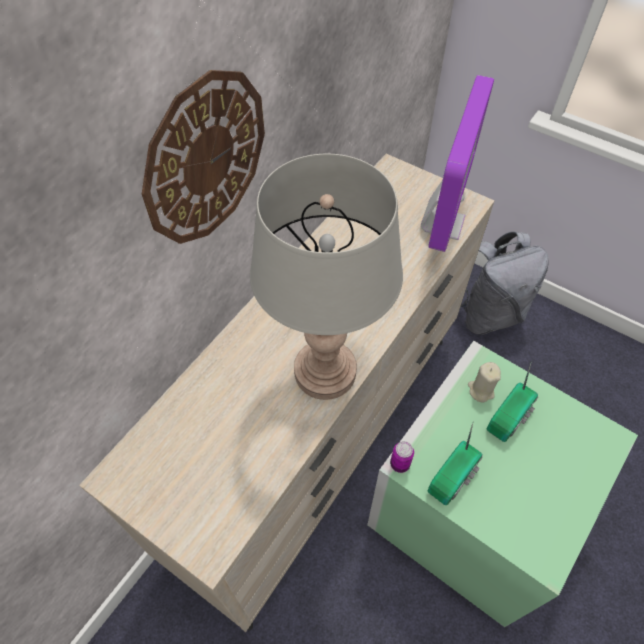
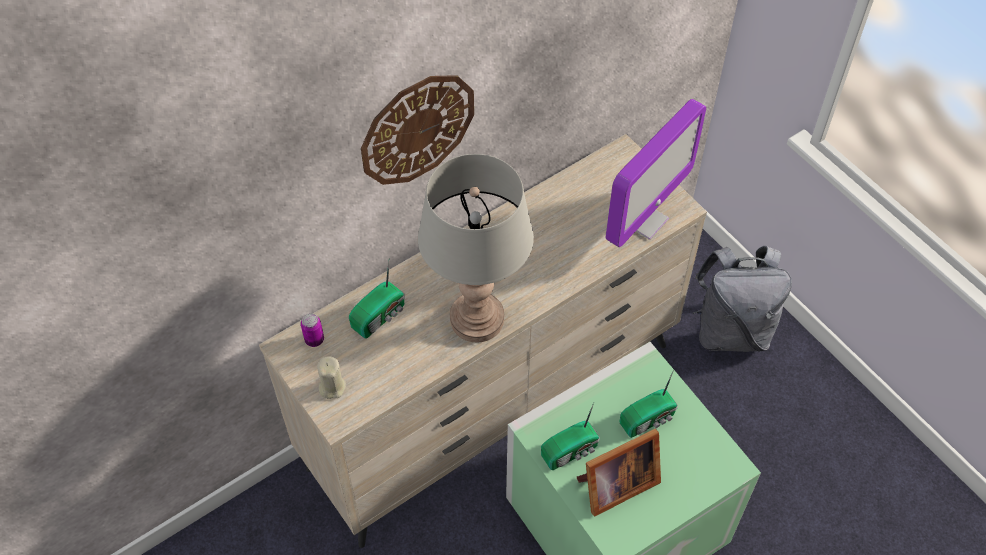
camera: 20 degrees right, 0 degrees up
(216, 402) = (380, 316): none -> radio
(400, 464) = (527, 425): can -> can (314, 340)
(480, 390) = (632, 388): beige candle -> beige candle (332, 387)
(513, 498) = (614, 485): none -> picture frame

